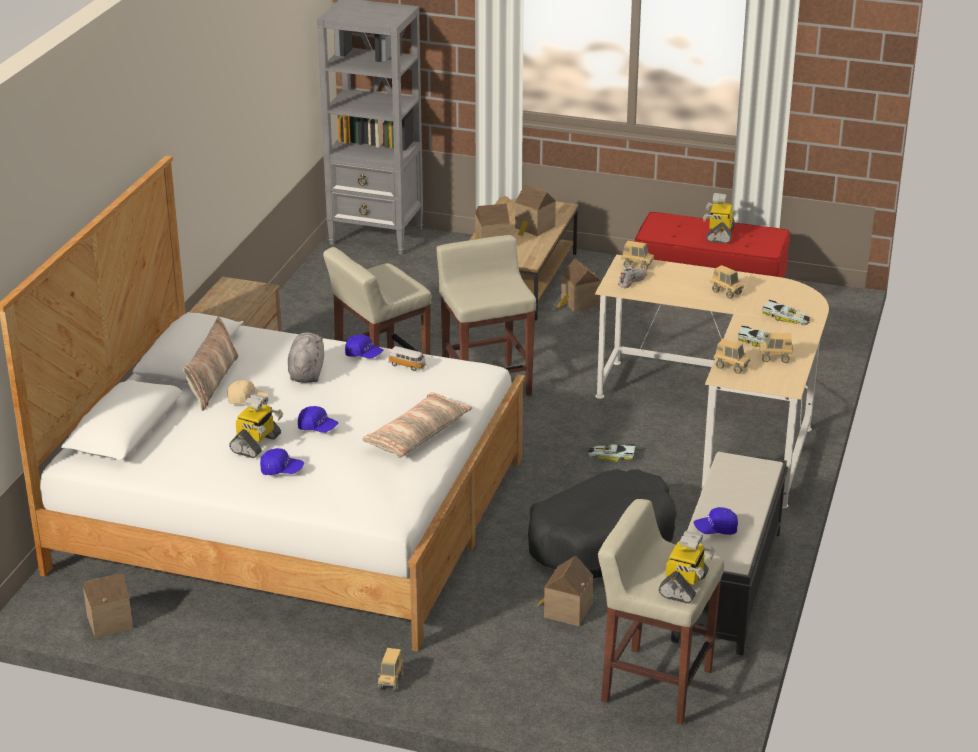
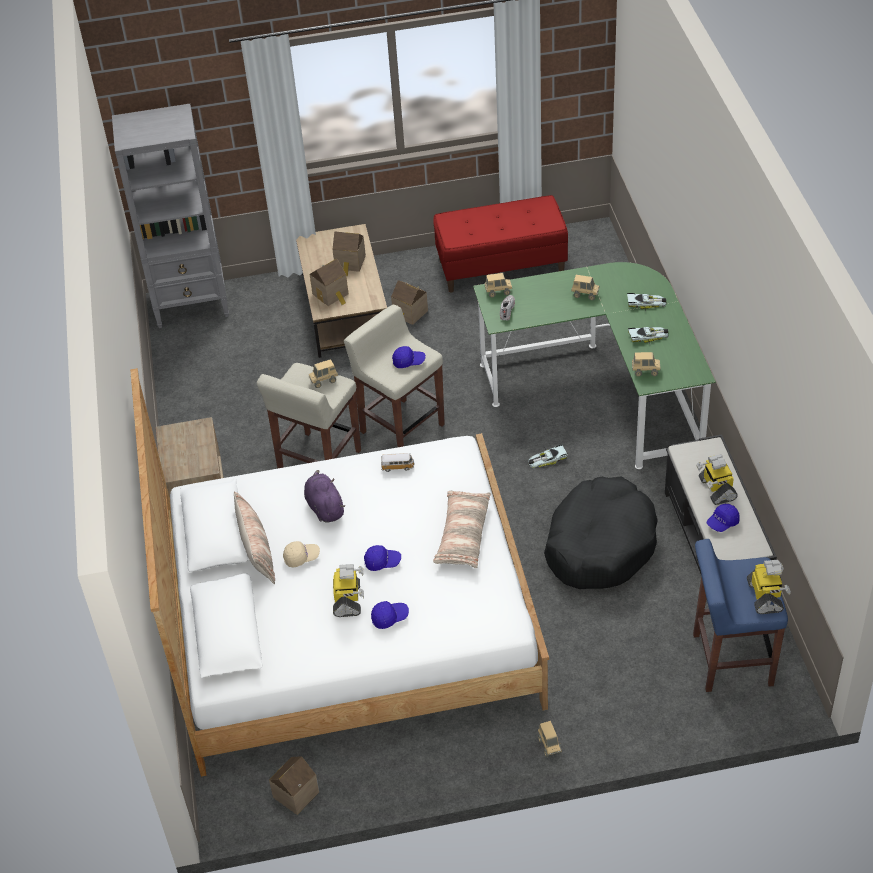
camera: 25 degrees left, 15 degrees up
(307, 372) = (324, 507): grey plush toy -> purple plush toy
(364, 355) = (354, 469): blue cap -> blue cap (409, 361)
(565, 611) = (622, 622): toy house -> none
(655, 685) = (730, 660): beige stool -> blue stool
(719, 234) = (505, 219): toy robot -> toy robot (716, 489)
(723, 421) = (602, 391): beige desk -> green desk
(775, 358) = (670, 349): toy truck -> toy truck (324, 381)

